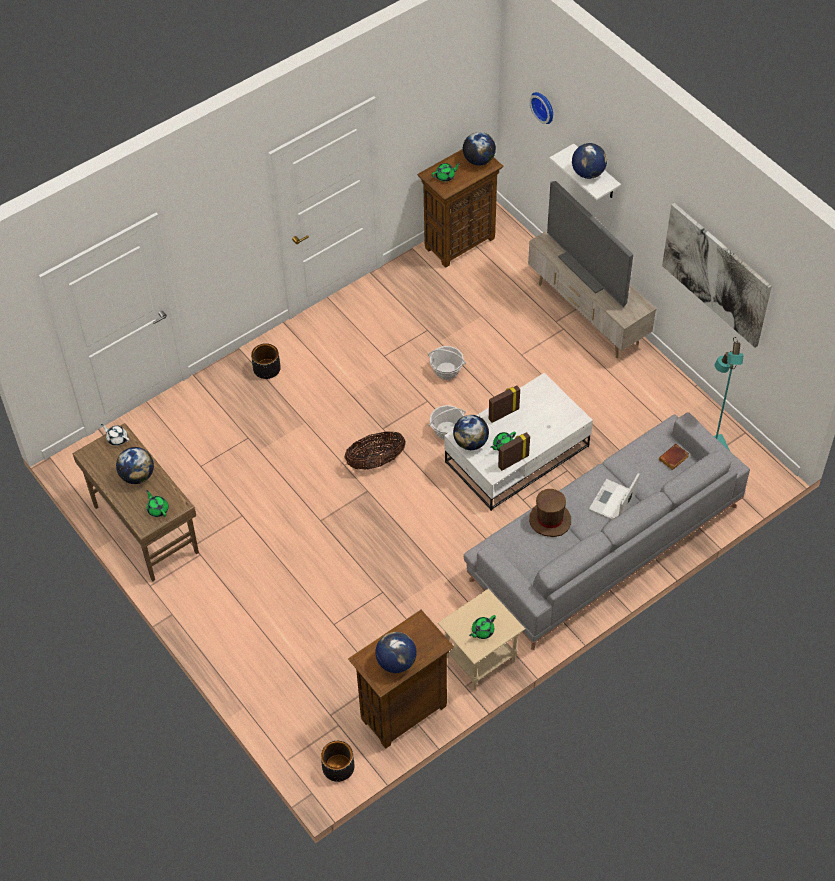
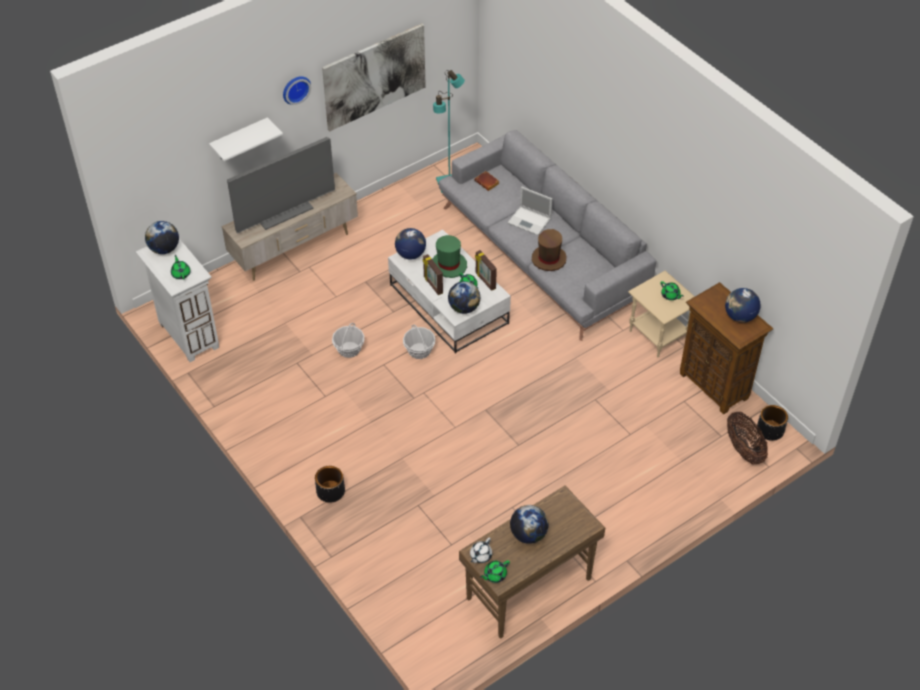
camera: 90 degrees left, 5 degrees down
(158, 509) = (569, 514): green teapot -> green teapot (494, 575)
(375, 461) = (452, 403): basket -> basket (744, 449)
(460, 242) = (188, 335): brown cabinet -> white cabinet
(535, 427) = (449, 265): none -> green hat
(544, 106) = (166, 150): wall clock -> wall clock (295, 88)
(588, 173) = (250, 136): globe -> globe (410, 254)

